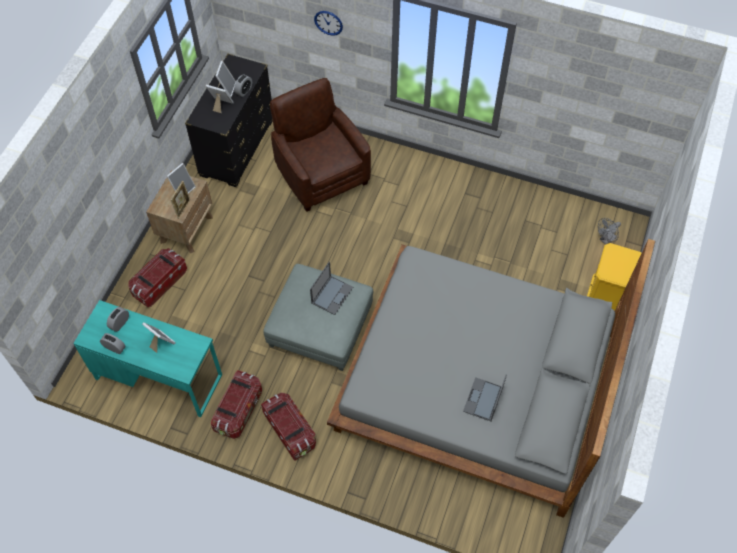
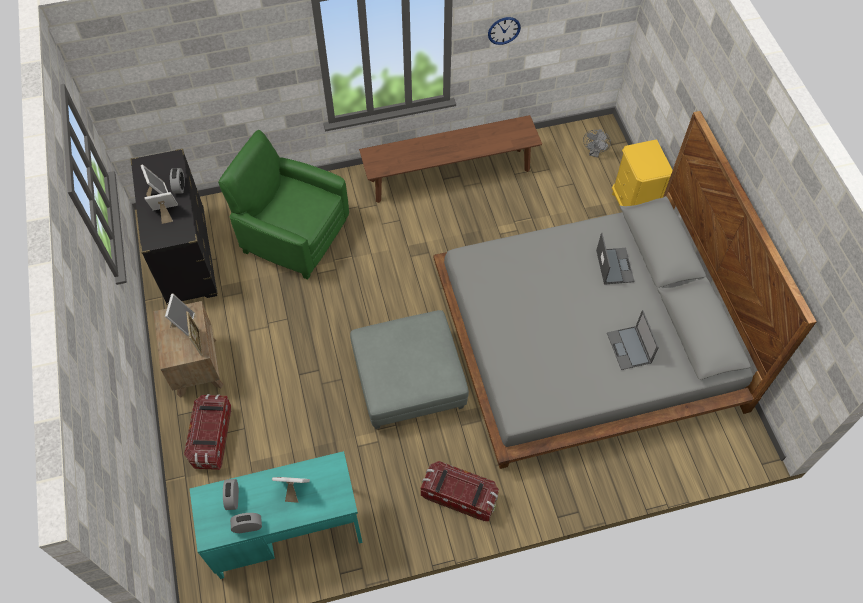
camera: 35 degrees left, 0 degrees up
(239, 410) = (395, 510): storage box -> none
(321, 174) = (293, 235): brown armchair -> green armchair
(328, 22) = (240, 67): wall clock -> wall clock (504, 30)
(332, 294) = (412, 338): laptop -> laptop (614, 265)
(472, 193) = (450, 175): none -> brown bench

